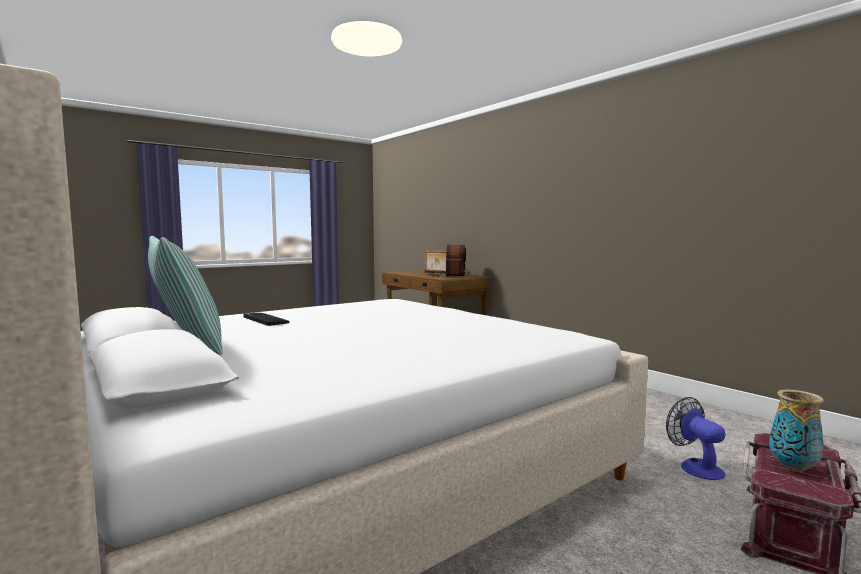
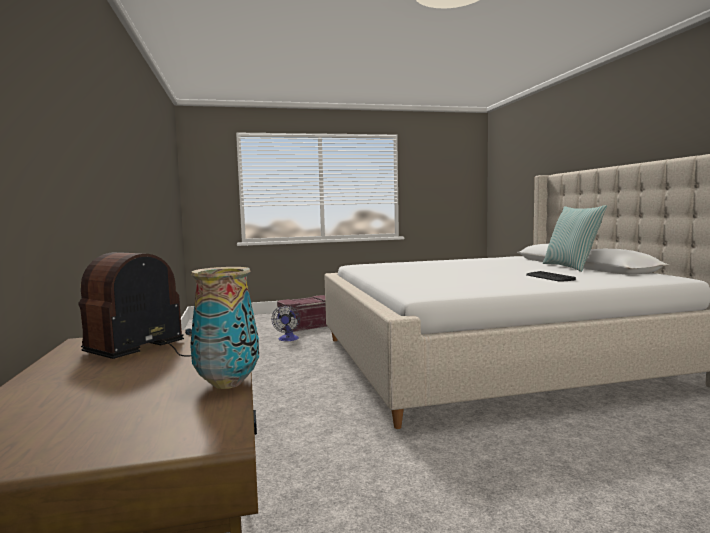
camera: 155 degrees left, 0 degrees up
(436, 273) = (81, 389): picture frame -> none
(794, 467) = (309, 300): vase -> vase (227, 383)

